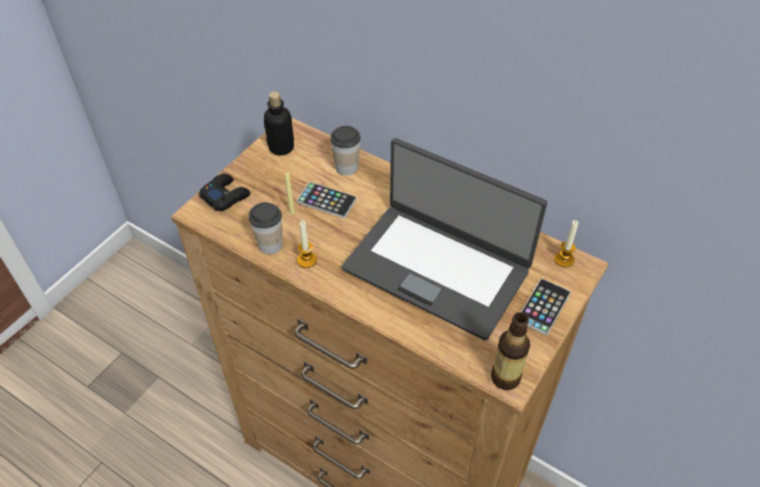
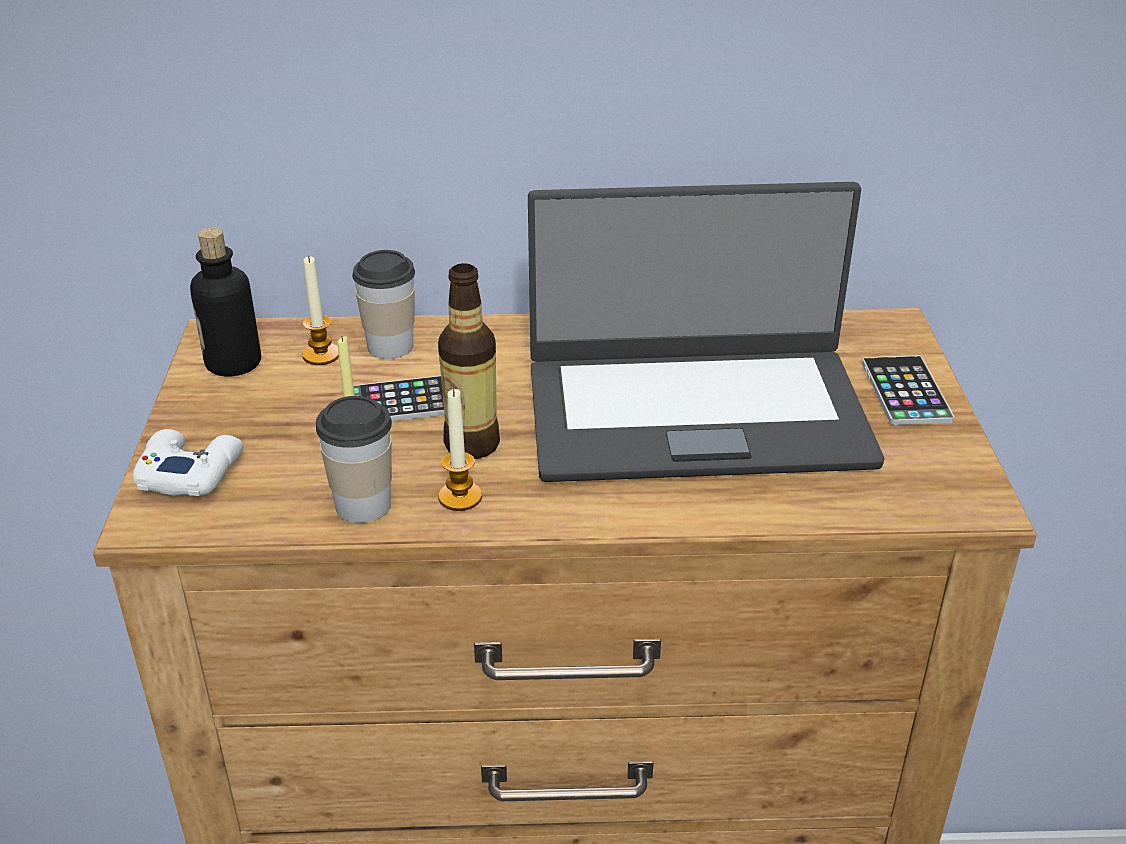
camera: 35 degrees left, 15 degrees down
(225, 196) = (189, 472): black game controller -> white game controller
(505, 378) = (965, 502): bottle -> bottle (472, 444)
(564, 259) = (862, 327): candle -> candle (321, 355)

